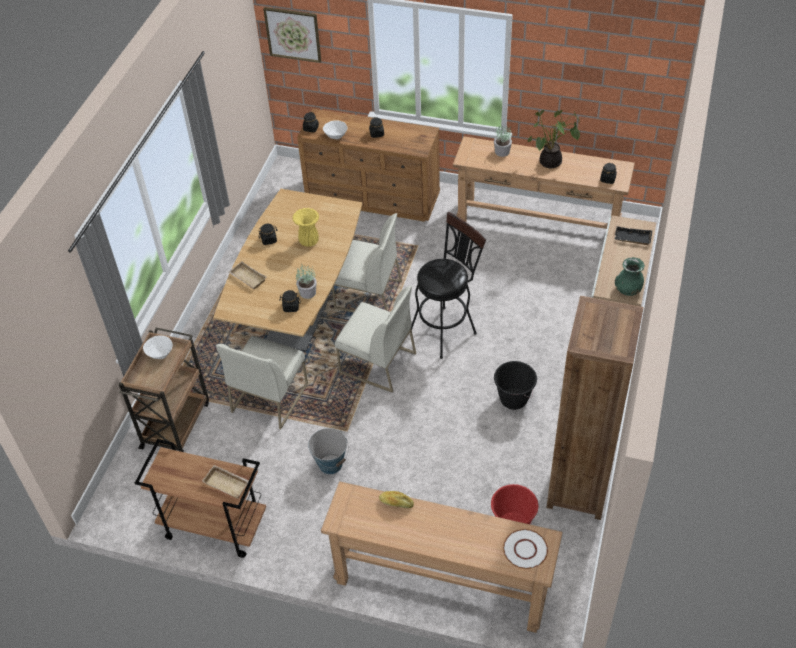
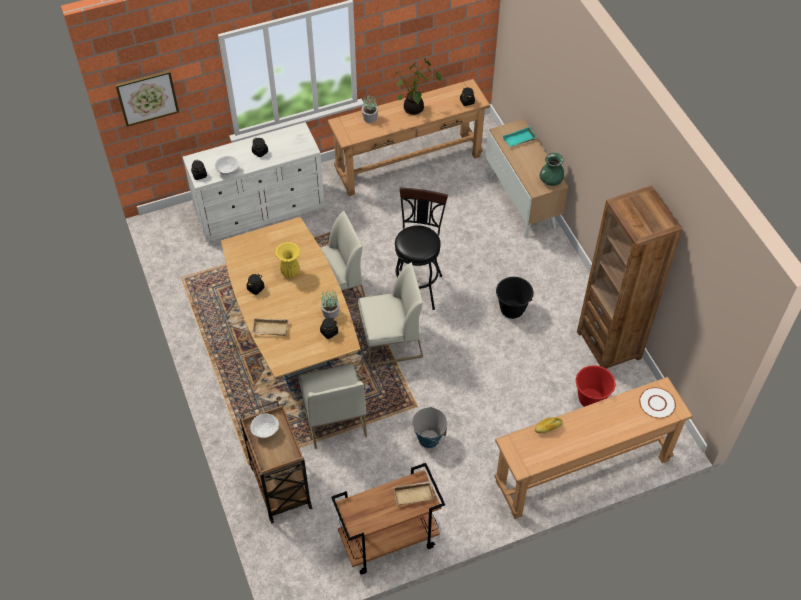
camera: 40 degrees left, 5 degrees up
(373, 198) = (261, 209): brown dresser -> white dresser
(632, 238) = (519, 140): black tray -> turquoise tray

